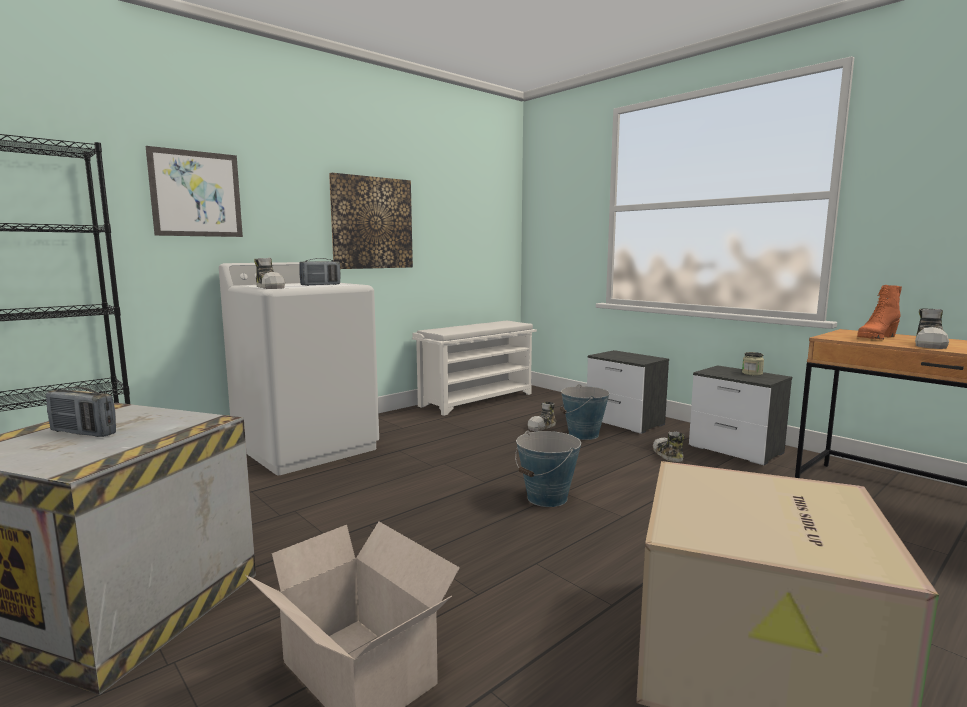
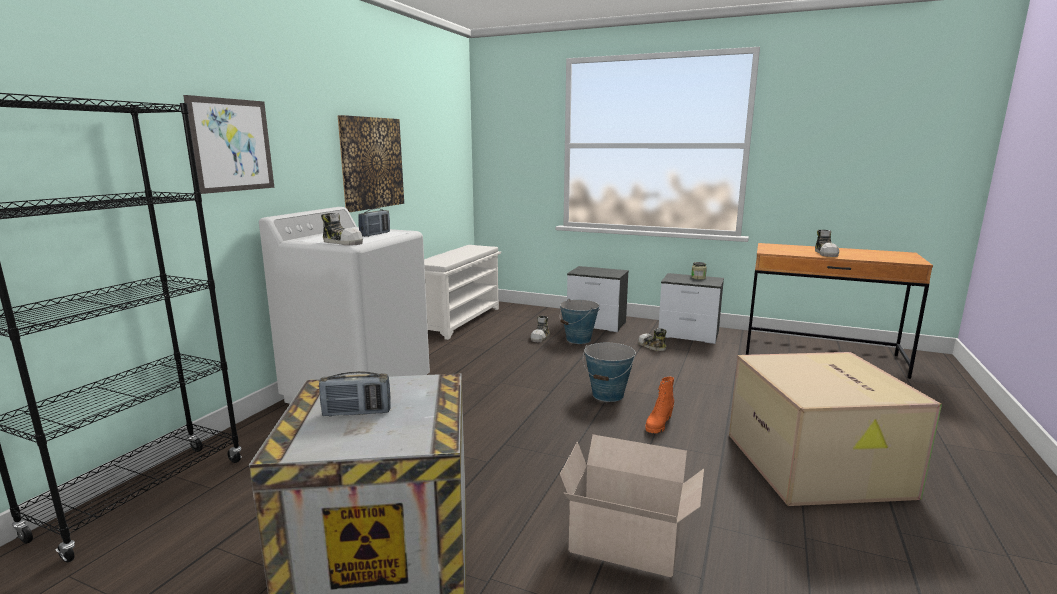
camera: 25 degrees left, 5 degrees up
(876, 338) = (791, 250): orange boot -> orange boot (658, 425)

